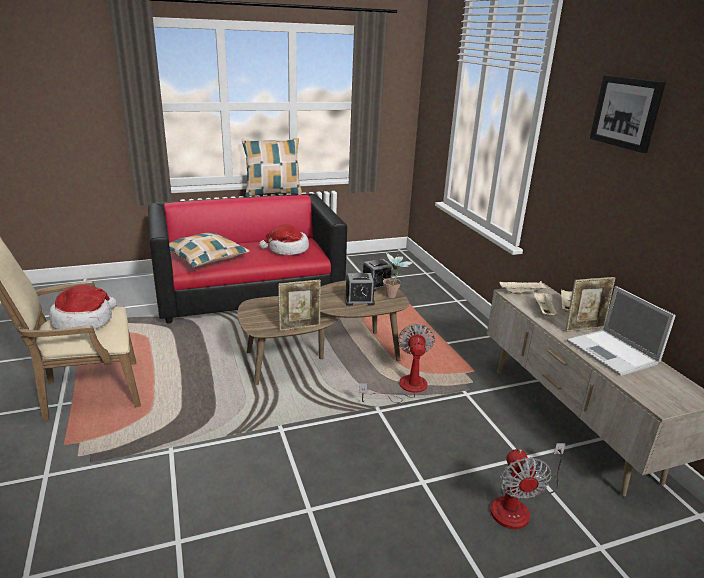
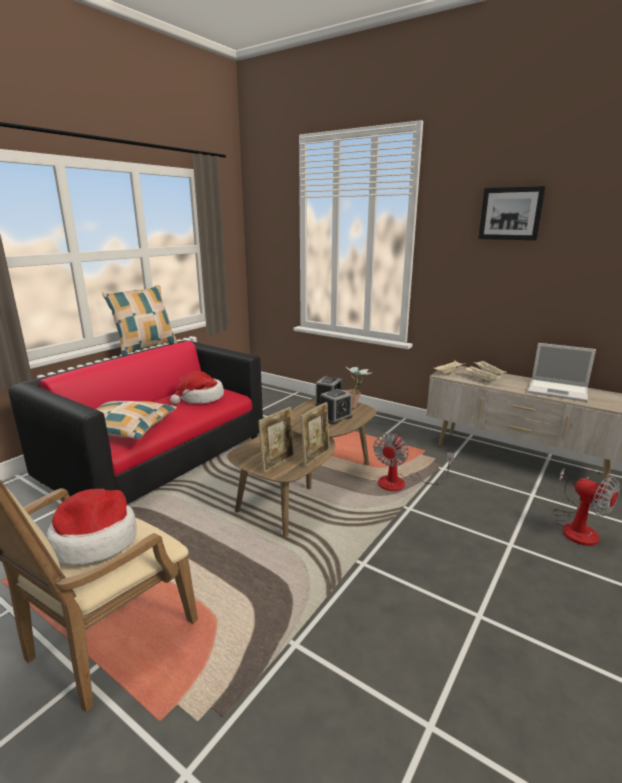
camera: 35 degrees left, 5 degrees down
(404, 388) = (401, 483): fan -> fan turned 120 degrees counterclockwise
(584, 328) = (519, 382): picture frame -> picture frame (278, 463)

